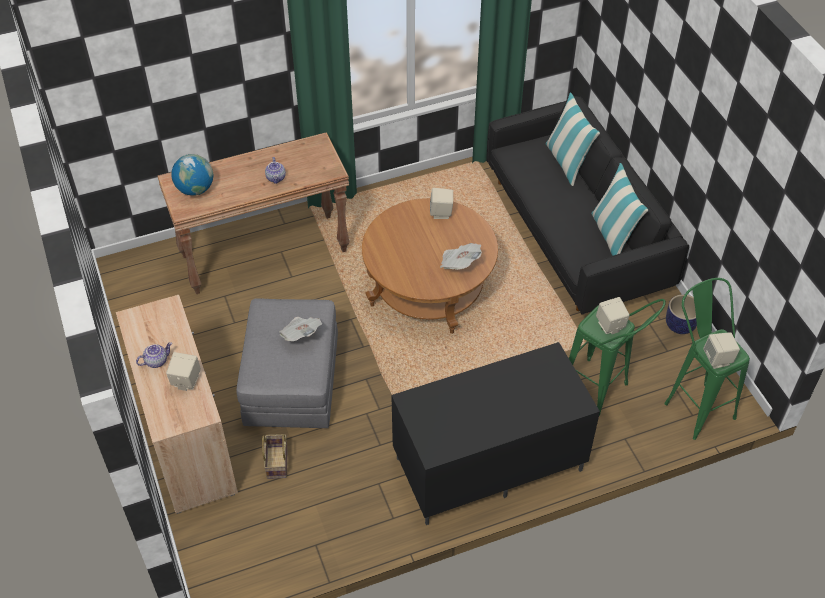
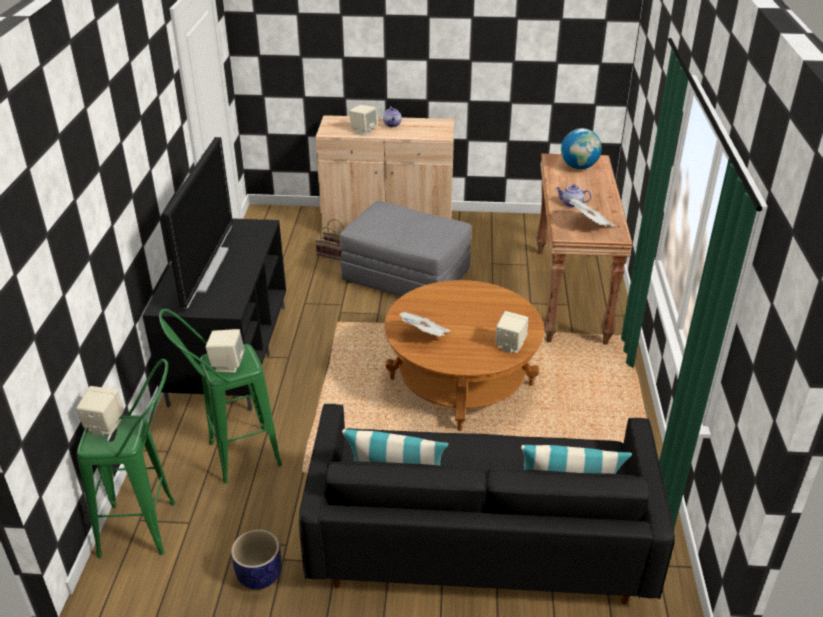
camera: 115 degrees right, 15 degrees down
(301, 335) = (407, 232): newspaper -> newspaper (590, 224)
(509, 405) = (205, 269): none -> television

